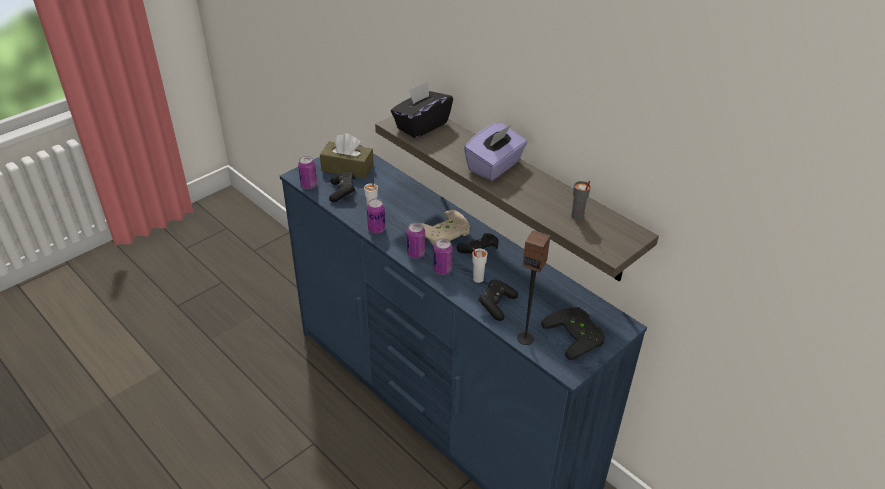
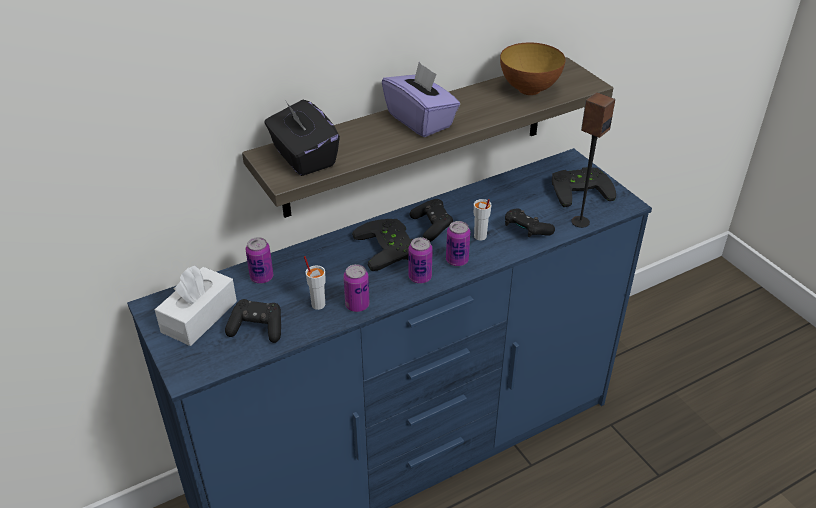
camera: 75 degrees left, 0 degrees up
(309, 185) = (219, 364): can -> can (262, 277)
(347, 168) = (199, 316): brown tissue box -> white tissue box
(444, 233) = (390, 247): beige game controller -> black game controller
(577, 216) = (529, 89): grey cup -> bowl

